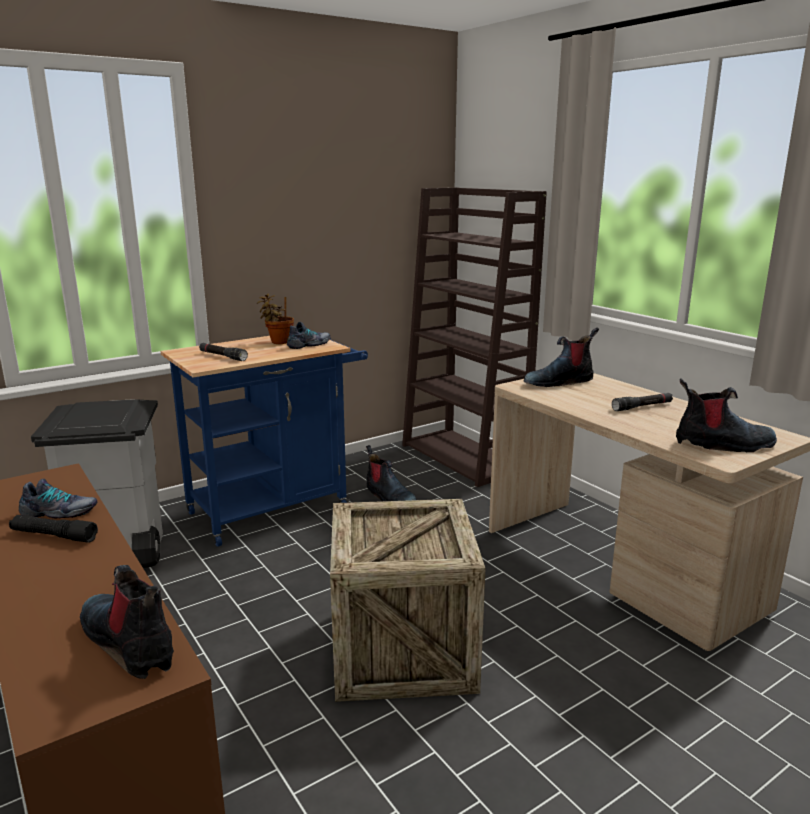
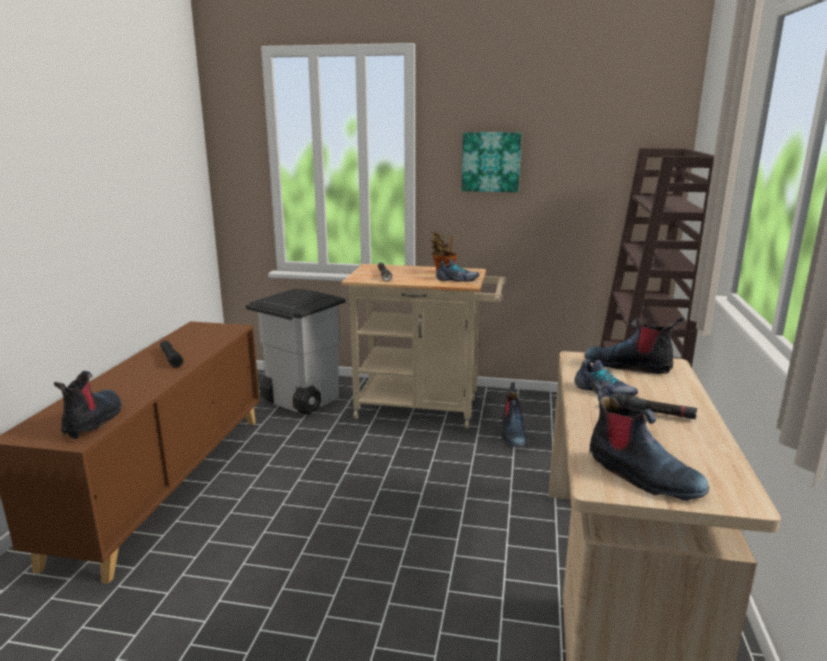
camera: 45 degrees right, 0 degrees up
(59, 513) = (195, 348): shoe -> shoe (604, 392)
(277, 507) = (425, 409): blue cart -> beige cart
(284, 209) = (491, 162): none -> picture
(402, 650) = (352, 538): crate -> none

